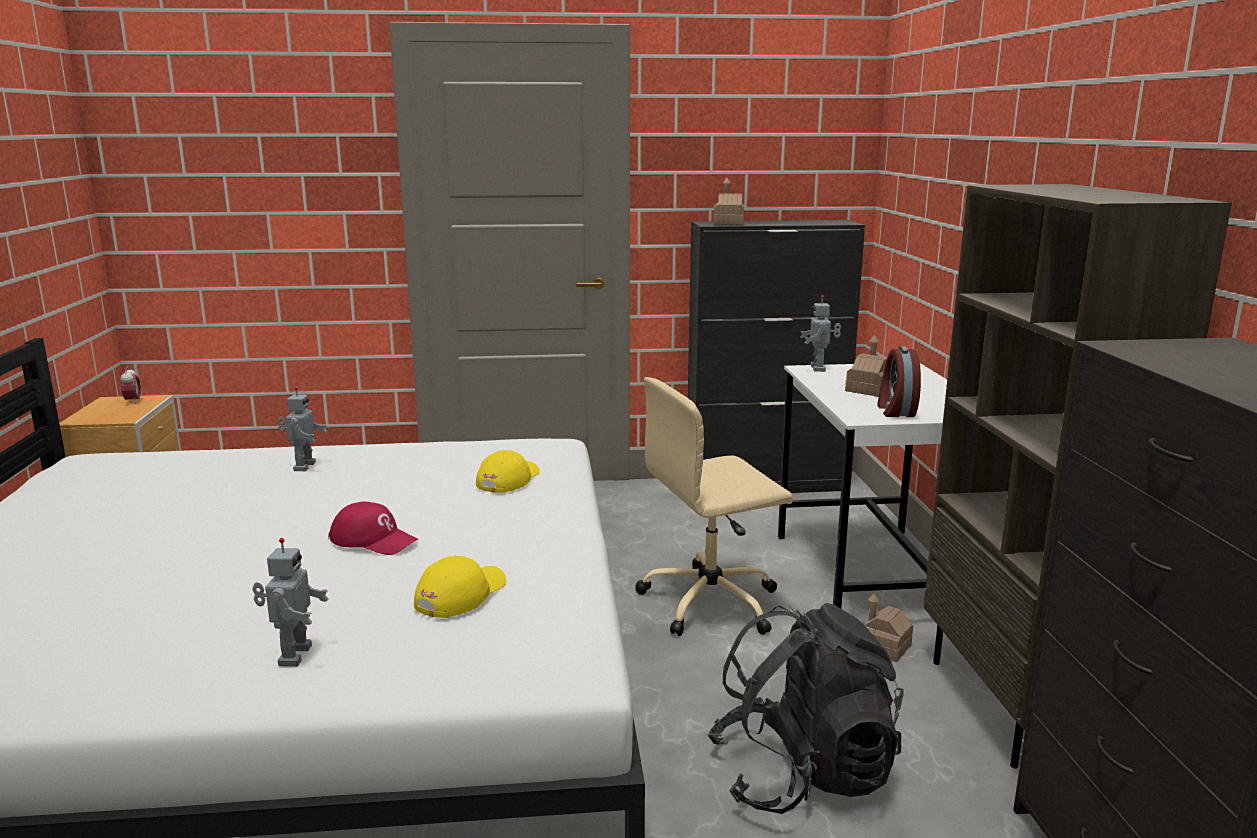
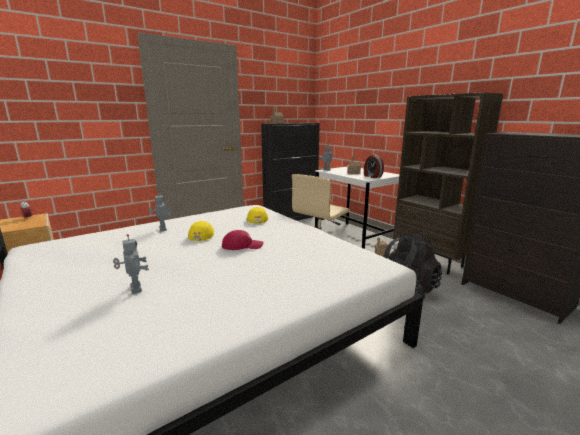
camera: 30 degrees left, 0 degrees up
(293, 655) = (284, 287): toy robot -> toy robot (135, 289)
(460, 594) = (309, 254): yellow cap -> yellow cap (202, 234)

